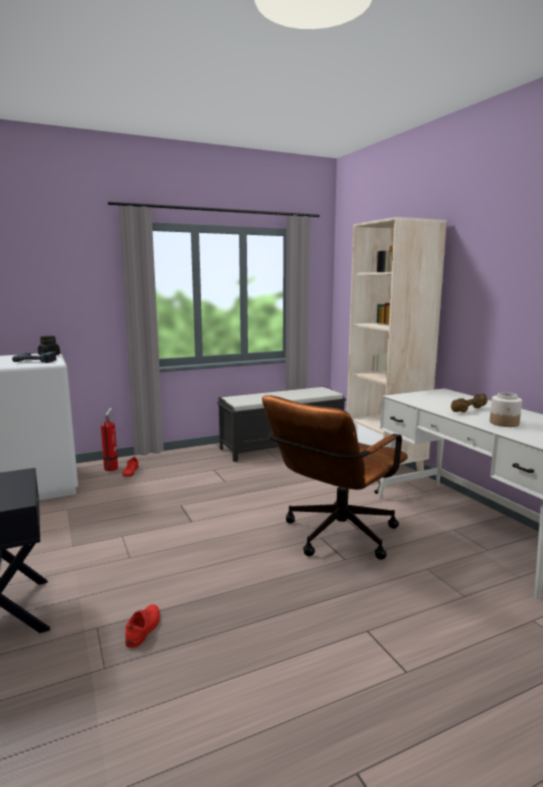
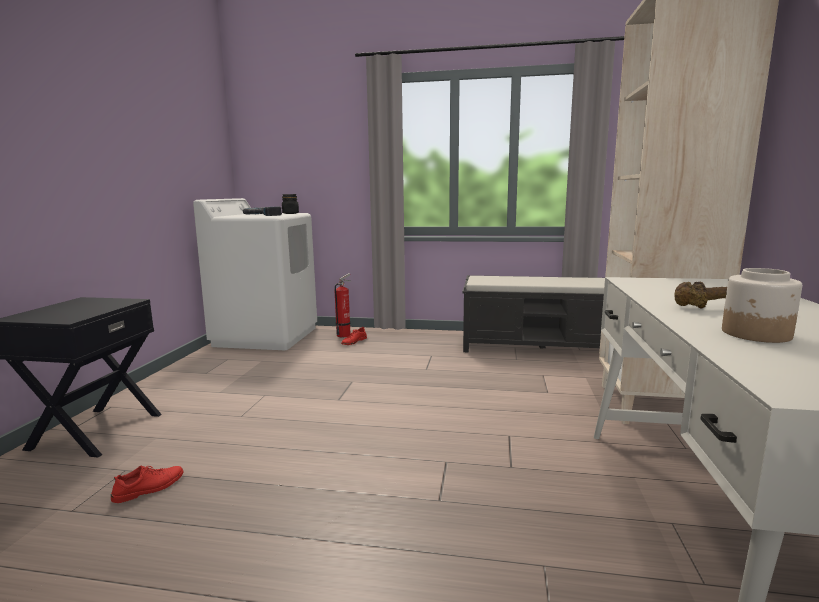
camera: 35 degrees right, 0 degrees up
(334, 537) = (464, 467): brown office chair -> none

